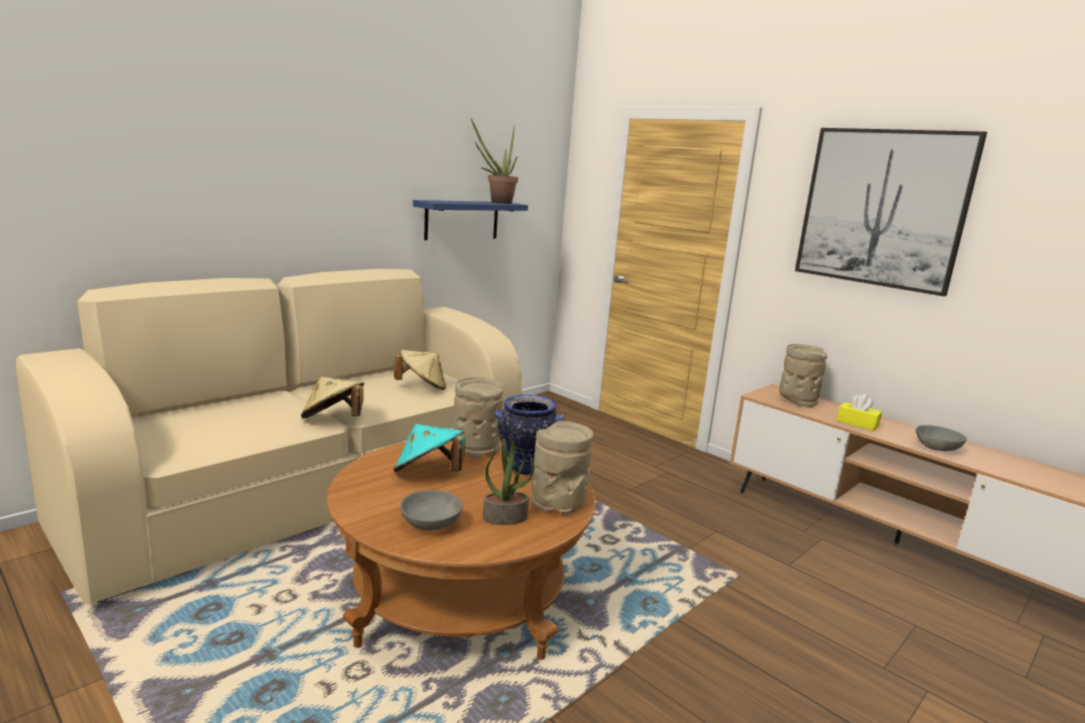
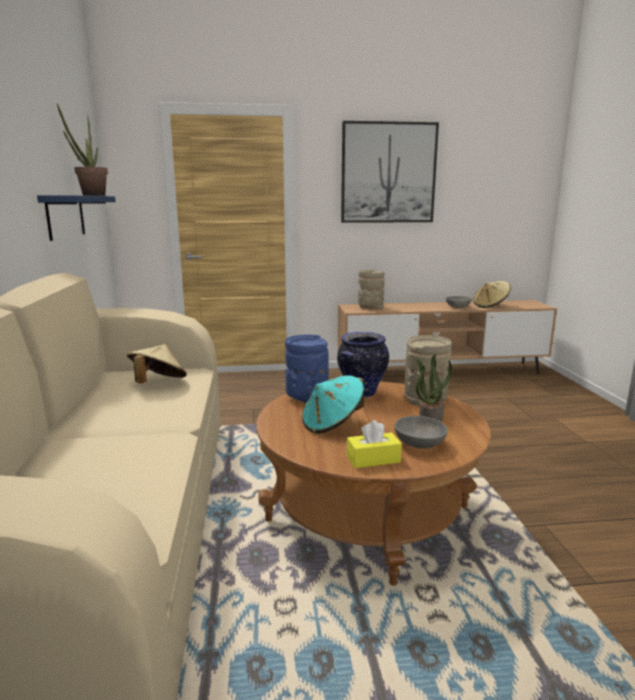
camera: 50 degrees left, 0 degrees up
(333, 420) = (170, 432): beige hat -> beige hat (490, 306)
(476, 448) = (306, 398): beige vase -> blue vase
(857, 423) = (414, 308): yellow tissue box -> yellow tissue box (373, 459)

